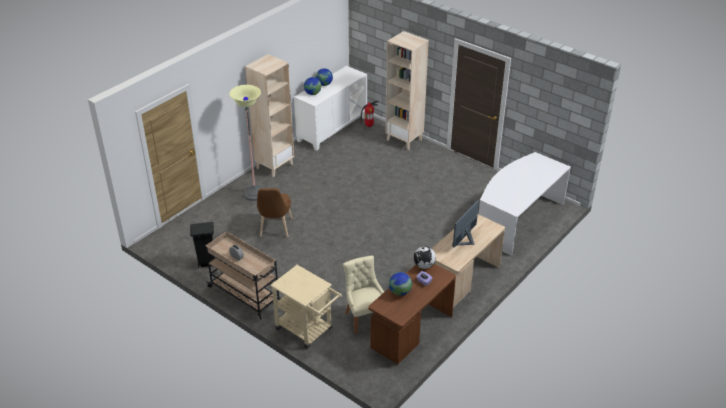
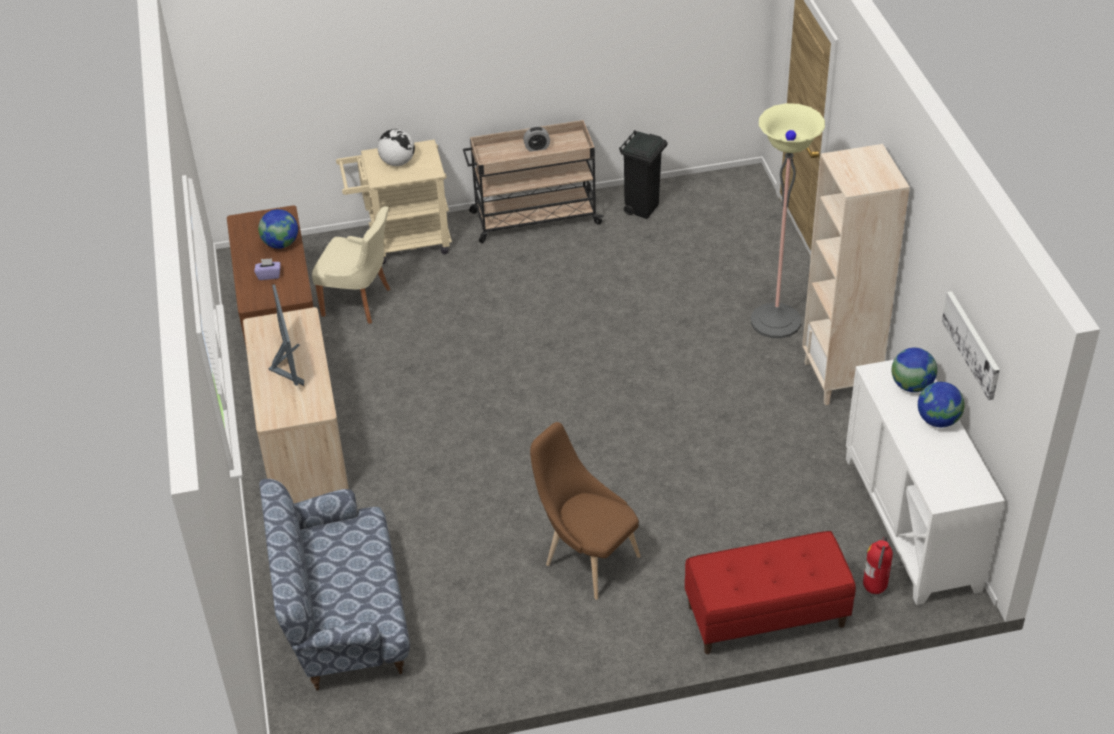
camera: 130 degrees right, 5 degrees up
(275, 229) = (650, 302): brown chair -> brown chair (587, 558)
(315, 50) = (972, 344): none -> picture
(404, 140) = (766, 616): beige bookcase -> red bench
(424, 266) = (296, 292): globe -> globe (397, 162)
(518, 219) = (344, 617): white desk -> sofa

